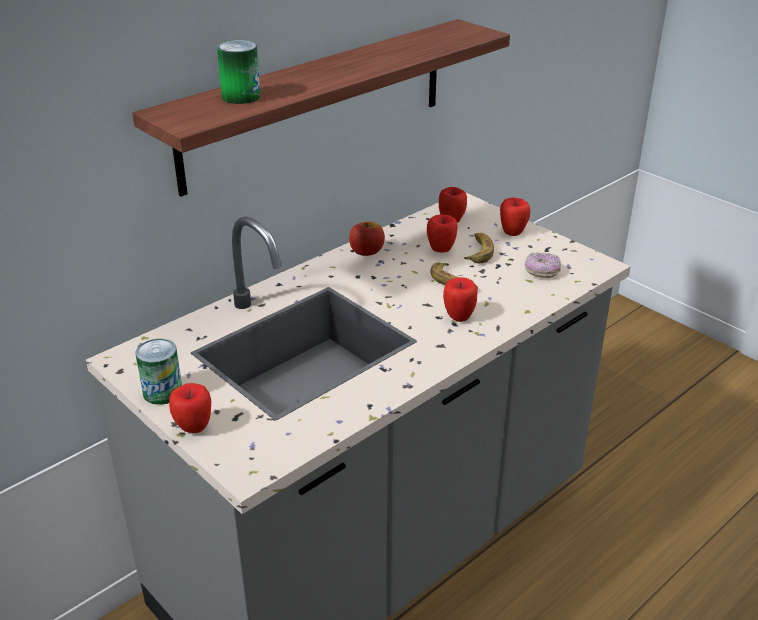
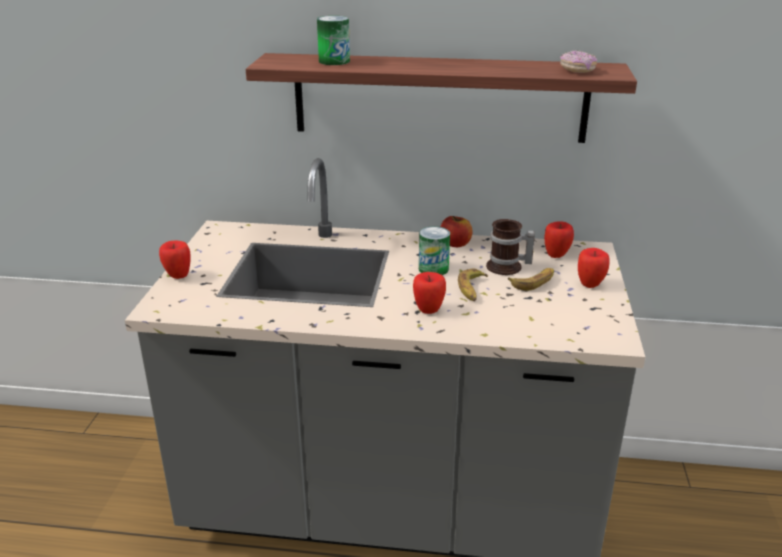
camera: 50 degrees right, 5 degrees down
(163, 392) = (202, 252): can -> can (433, 269)
(441, 250) = (507, 268): apple -> mug
(541, 272) = (553, 319): donut -> donut (577, 70)

